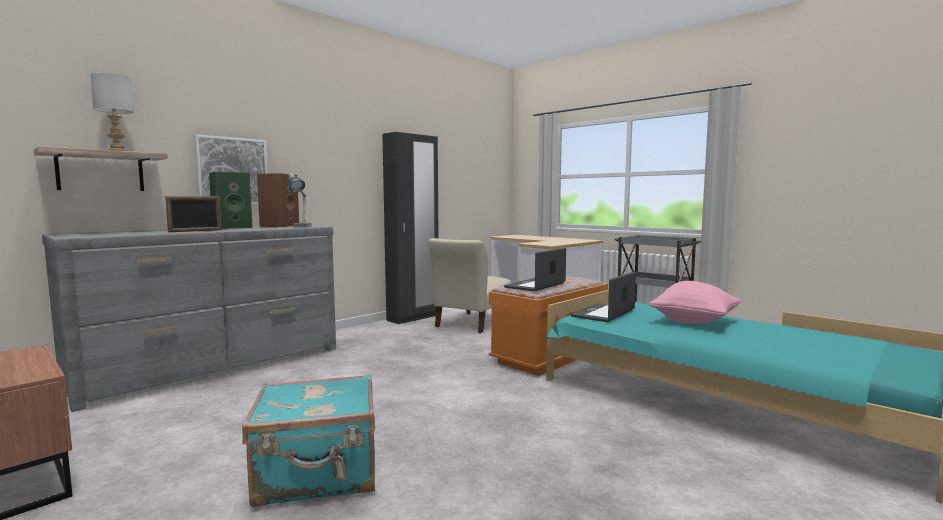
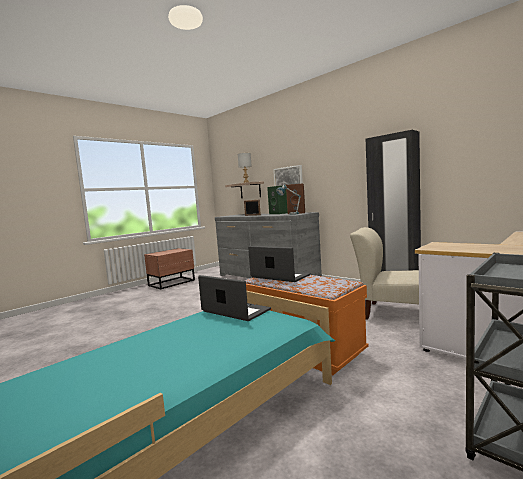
camera: 90 degrees right, 0 degrees up
(318, 475) = (150, 310): turquoise suitcase -> none
(694, 322) = (188, 344): pink pillow -> none

